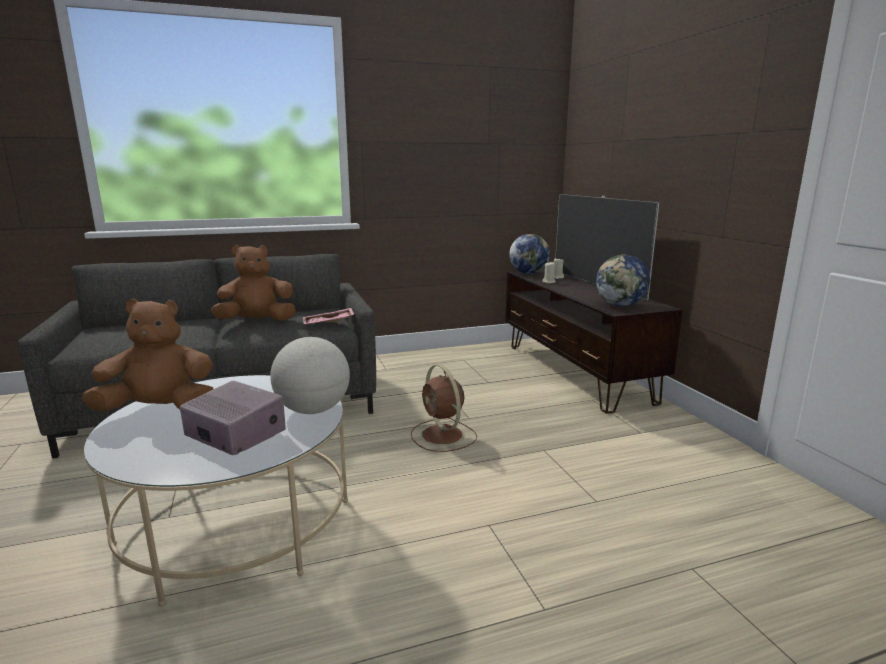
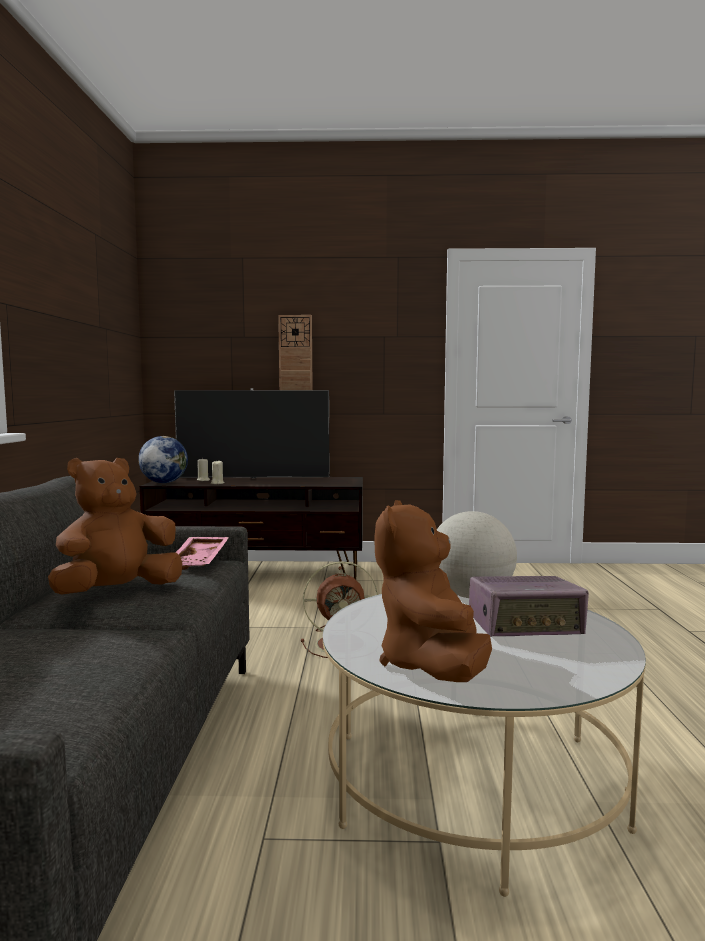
camera: 70 degrees left, 10 degrees down
(235, 434) = (525, 626): radio -> radio turned 150 degrees counterclockwise
(257, 322) = (117, 592): brown plush toy -> brown plush toy turned 45 degrees clockwise
(620, 305) = (333, 482): globe -> none
(652, 165) = (295, 360): none -> wall clock

